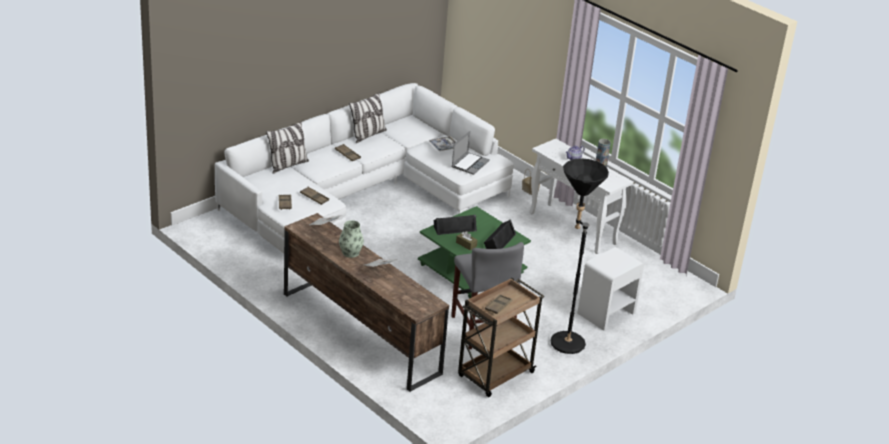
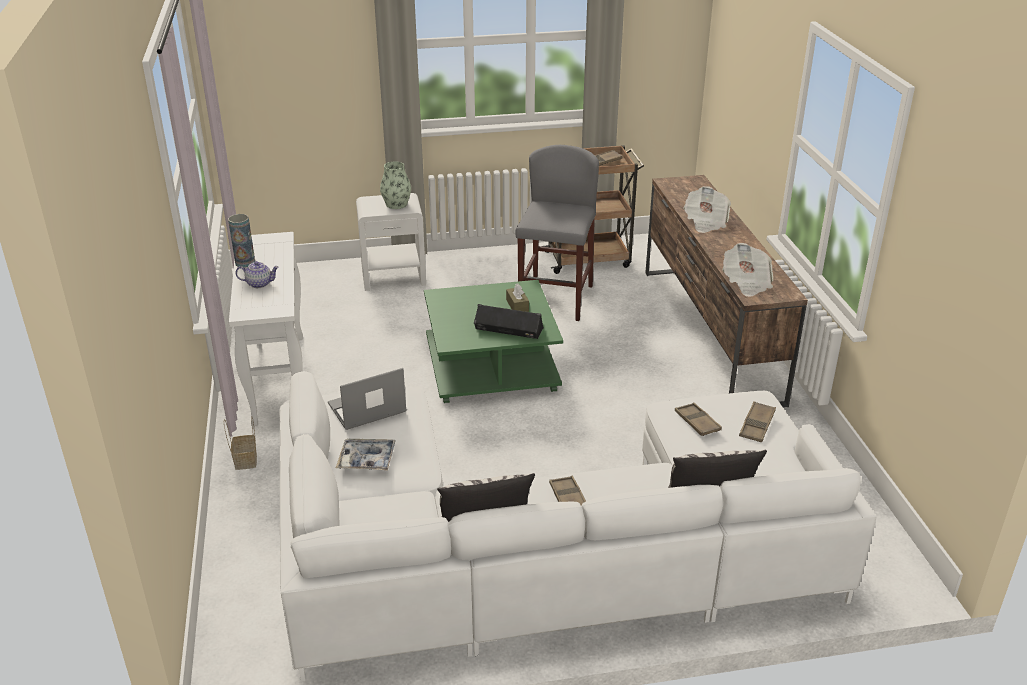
camera: 145 degrees left, 0 degrees up
(350, 252) = (730, 247): vase -> vase (396, 204)
(499, 240) = (467, 299): black speaker -> none
(563, 339) = (476, 268): black floor lamp -> none

